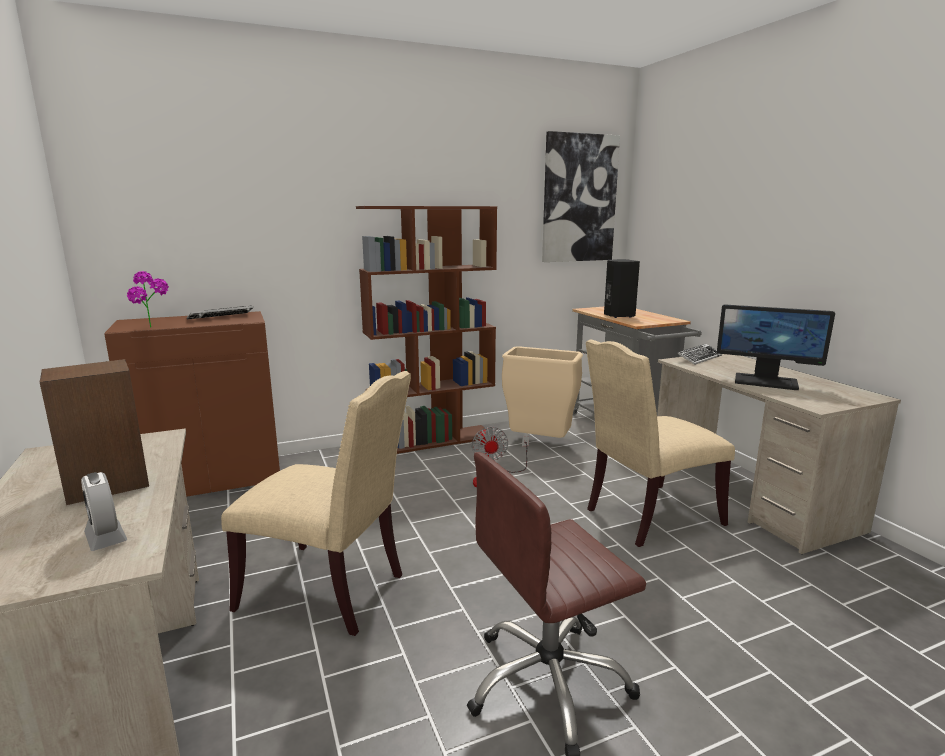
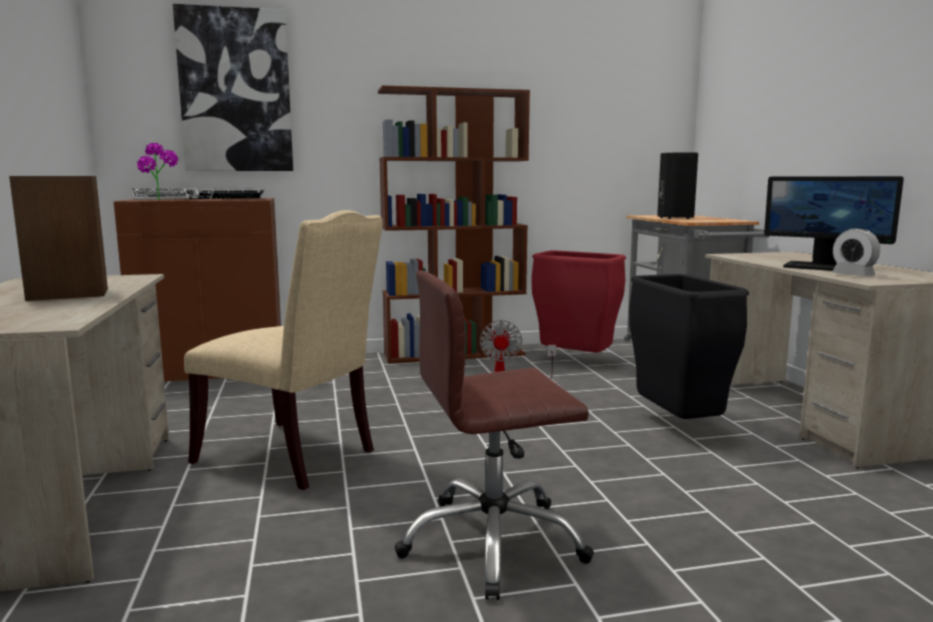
camera: 10 degrees right, 5 degrees down
(106, 537) = (45, 314): alarm clock -> alarm clock (853, 275)
(539, 443) = (575, 361): beige trash can -> red trash can
(579, 199) = (633, 89): picture -> picture (235, 91)
(648, 517) = (676, 426): beige chair -> black trash can
(699, 358) = (757, 254): keyboard -> keyboard (166, 198)

